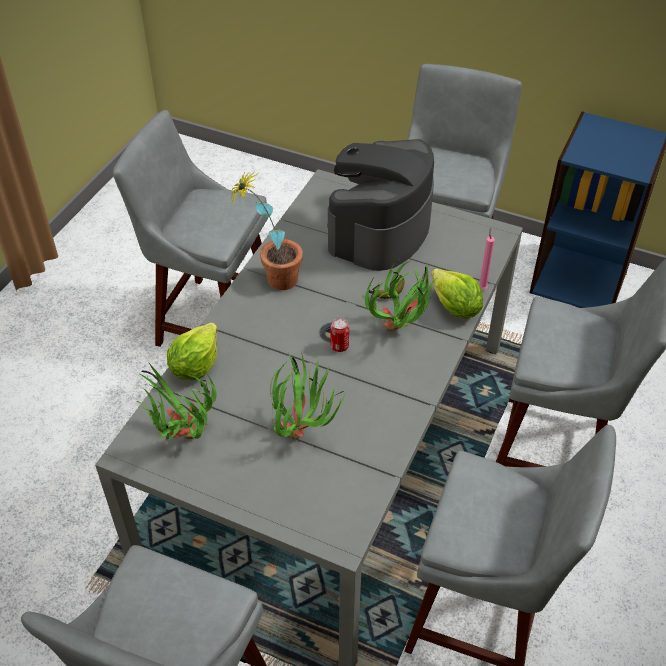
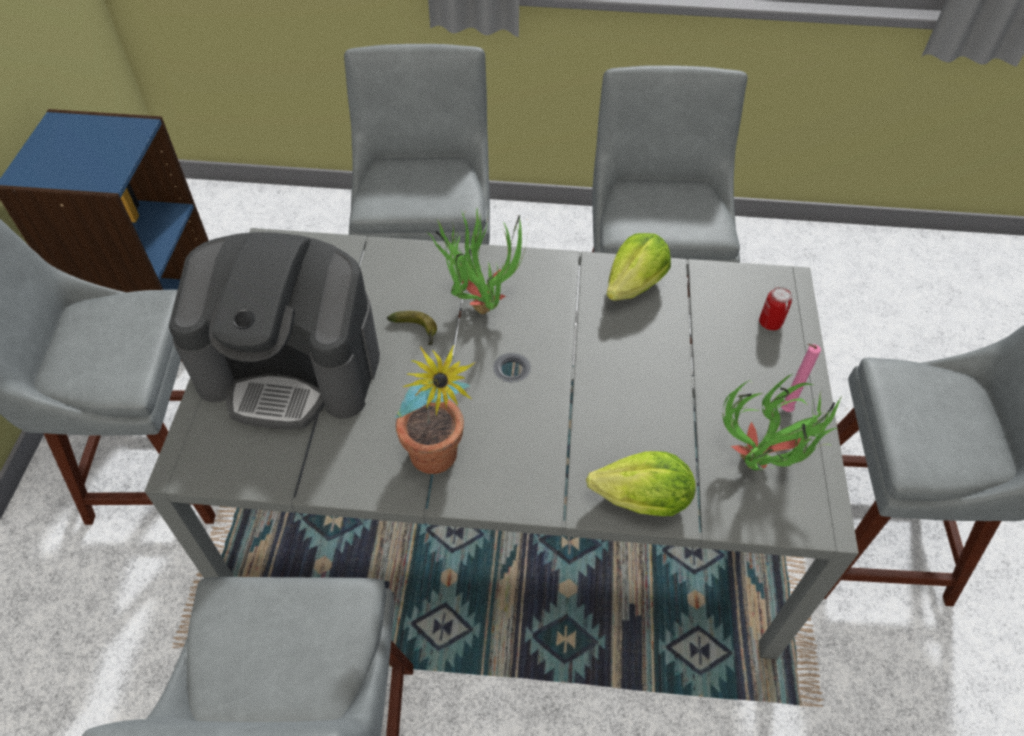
camera: 110 degrees left, 5 degrees up
(303, 429) = (675, 352): potted plant -> none
(339, 346) = (533, 353): can -> can (770, 323)
(455, 308) = (422, 262): lettuce -> lettuce (635, 285)
(482, 287) = (377, 244): pink candle -> pink candle (784, 410)

